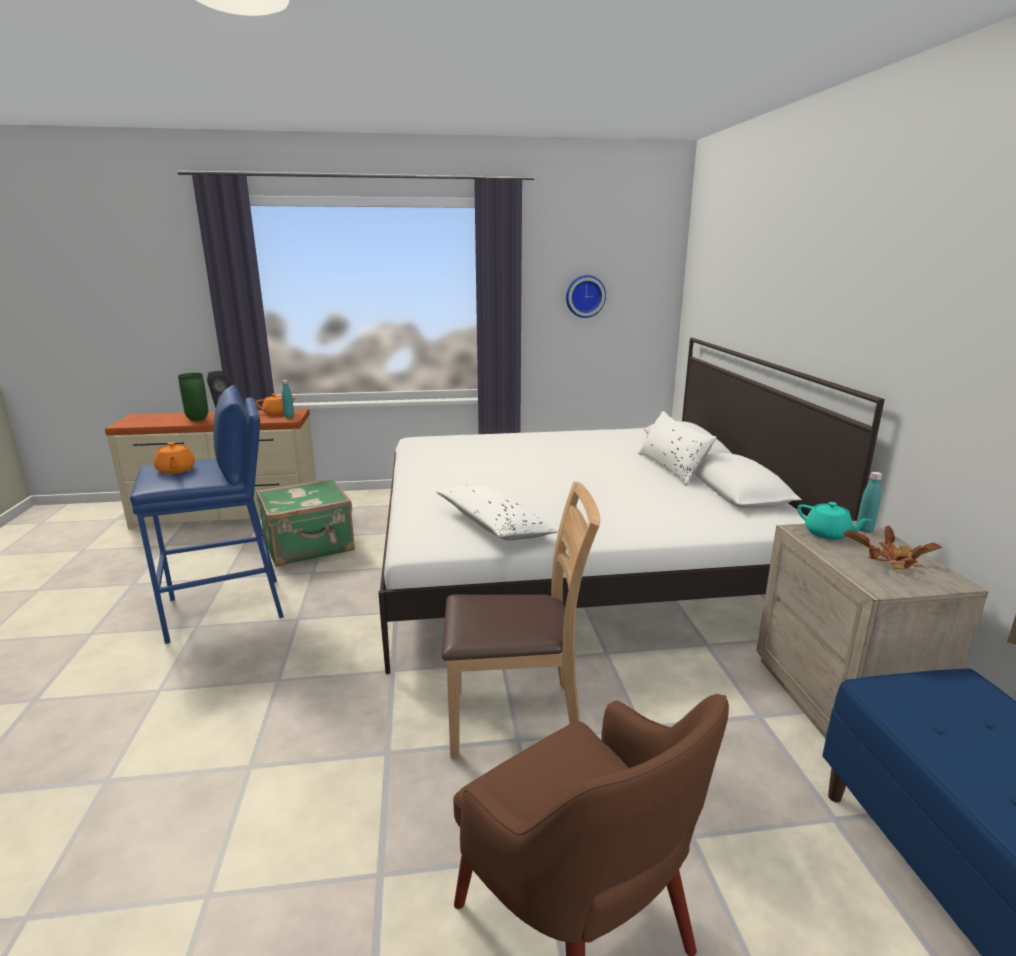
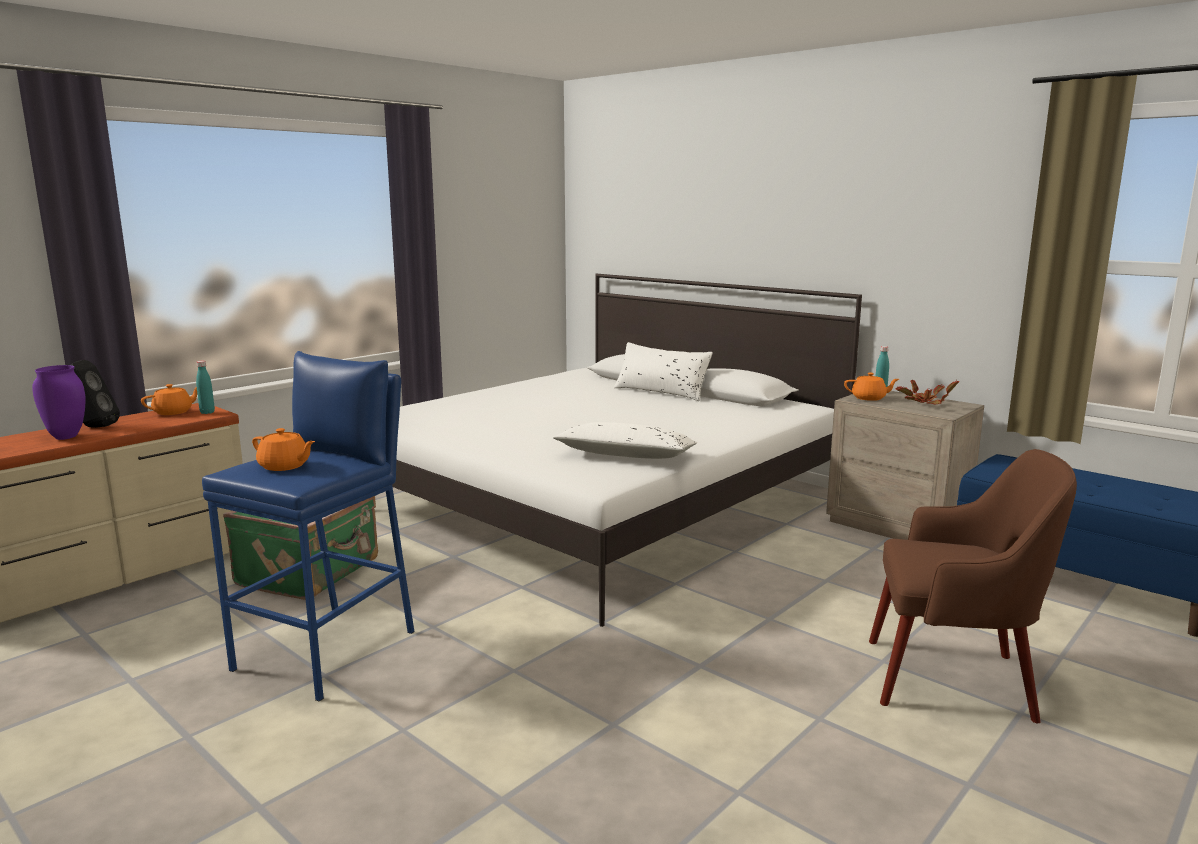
camera: 40 degrees left, 5 degrees down
(197, 419) = (65, 437): green vase -> purple vase
(516, 720) = (749, 609): brown chair -> none
(585, 296) = (486, 236): wall clock -> none
(828, 534) = (869, 398): turquoise teapot -> orange teapot

